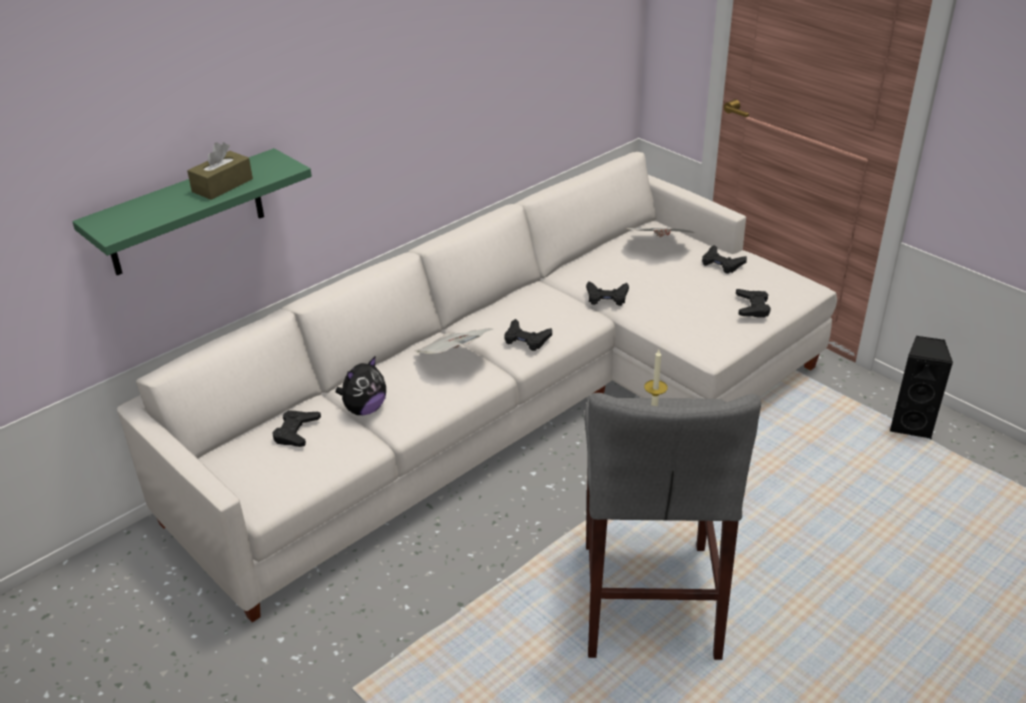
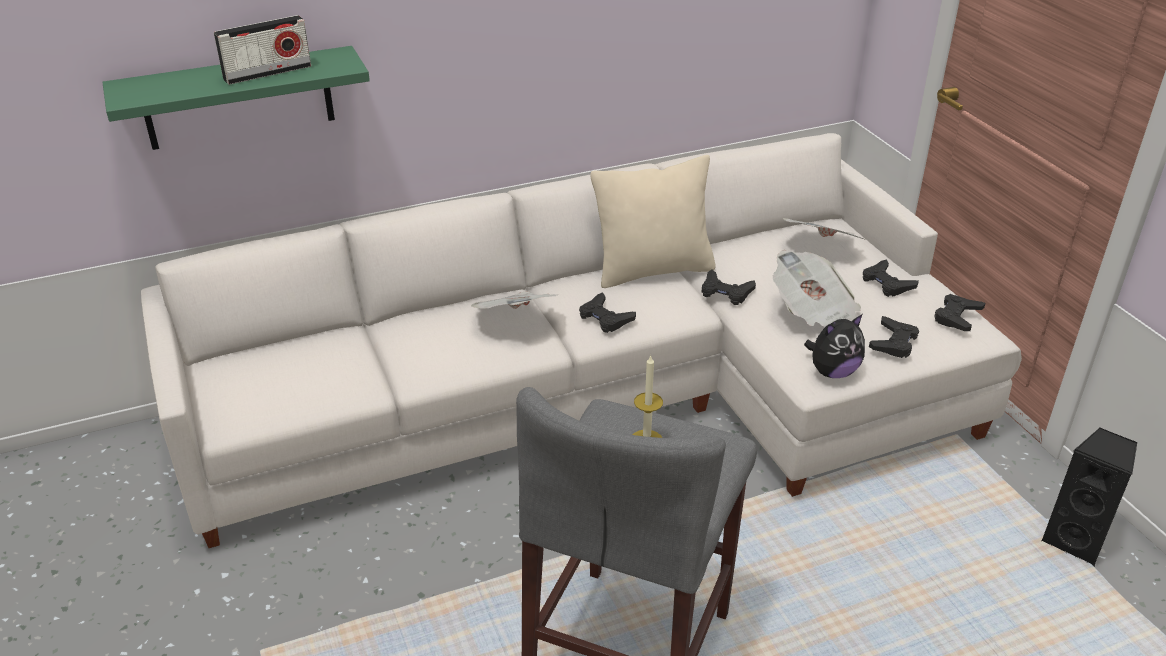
camera: 20 degrees right, 0 degrees up
(222, 185) = (267, 73): brown tissue box -> radio
(296, 432) = (306, 358): black game controller -> black game controller (957, 317)
(364, 409) = (390, 352): plush toy -> plush toy (832, 372)
(539, 292) = (653, 270): none -> beige pillow
(684, 299) = (814, 315): none -> newspaper

